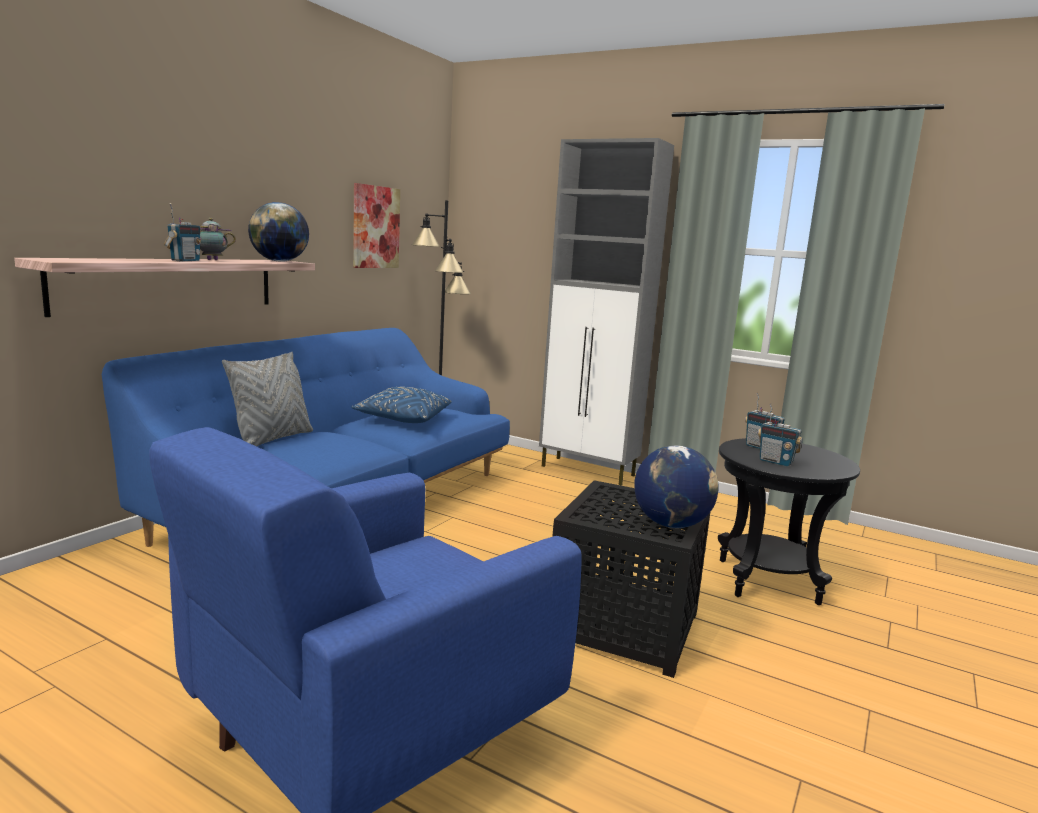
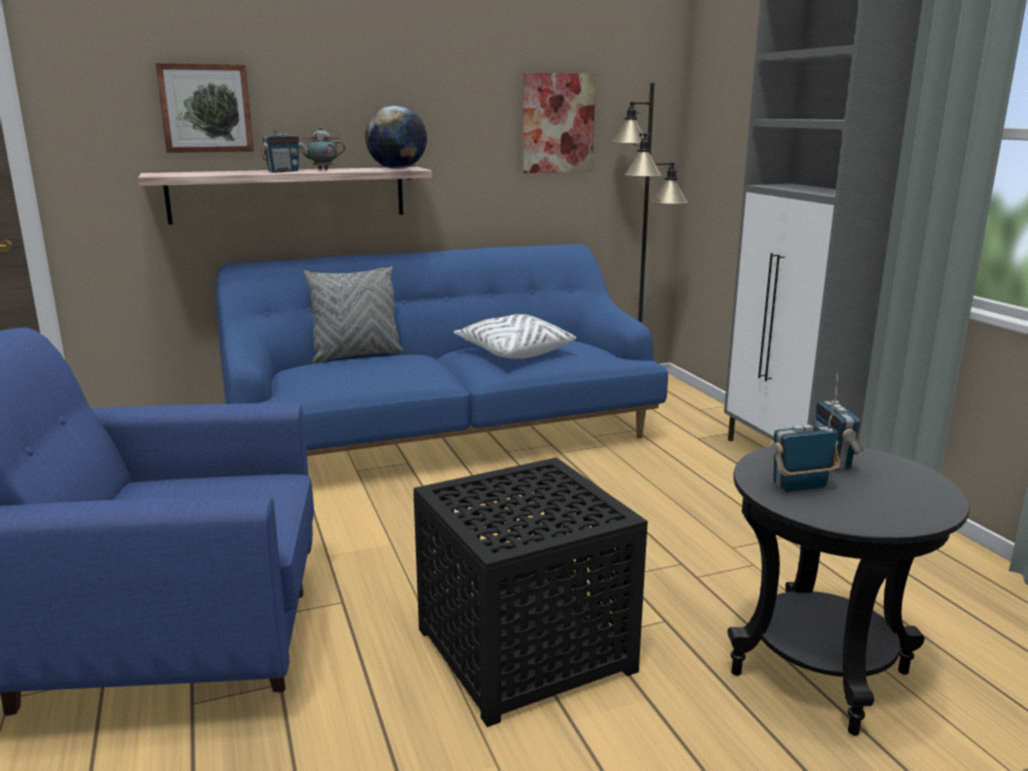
camera: 40 degrees right, 5 degrees up
(90, 189) = (206, 108): none -> picture
(403, 419) = (513, 352): blue pillow -> white pillow
(671, 524) = (529, 530): globe -> none
(776, 462) = (800, 486): radio -> radio turned 90 degrees clockwise

